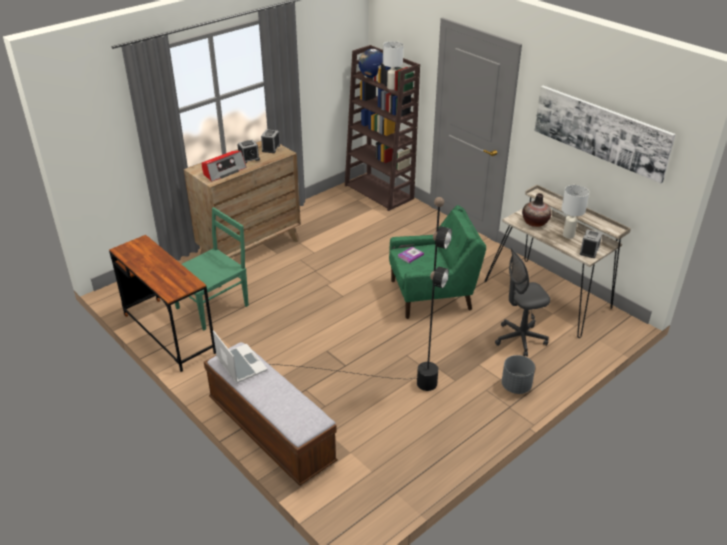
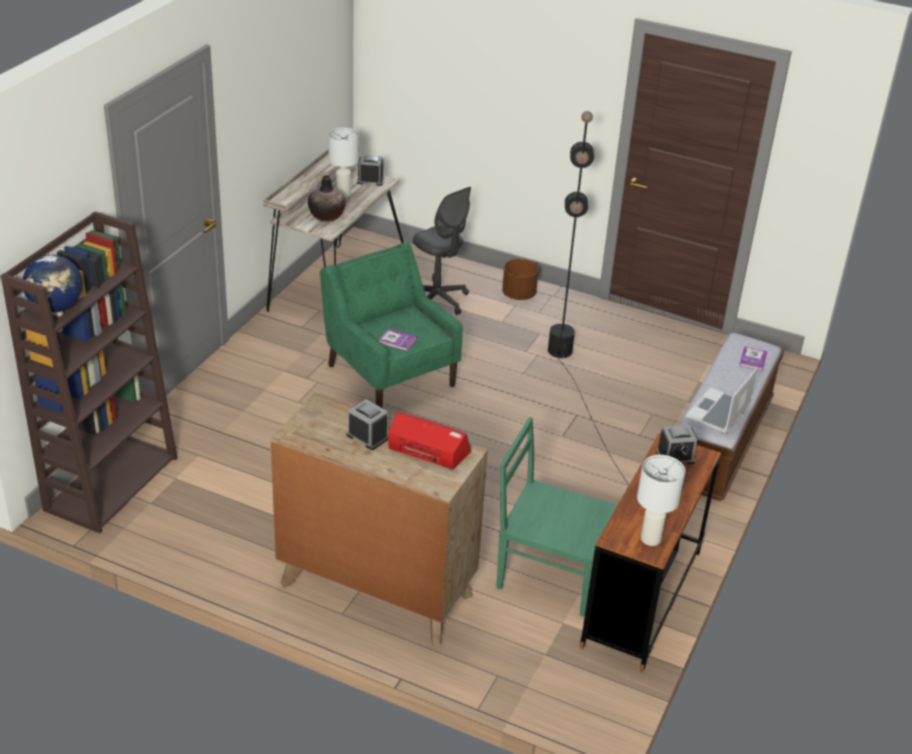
camera: 115 degrees left, 0 degrees up
(271, 148) = (313, 424): alarm clock -> alarm clock (675, 457)
(287, 413) = (753, 359): none -> book
(392, 88) = (107, 278): white table lamp -> white table lamp (651, 539)
(516, 386) = (518, 295): grey planter -> brown planter
(600, 131) = (294, 69): picture -> none

